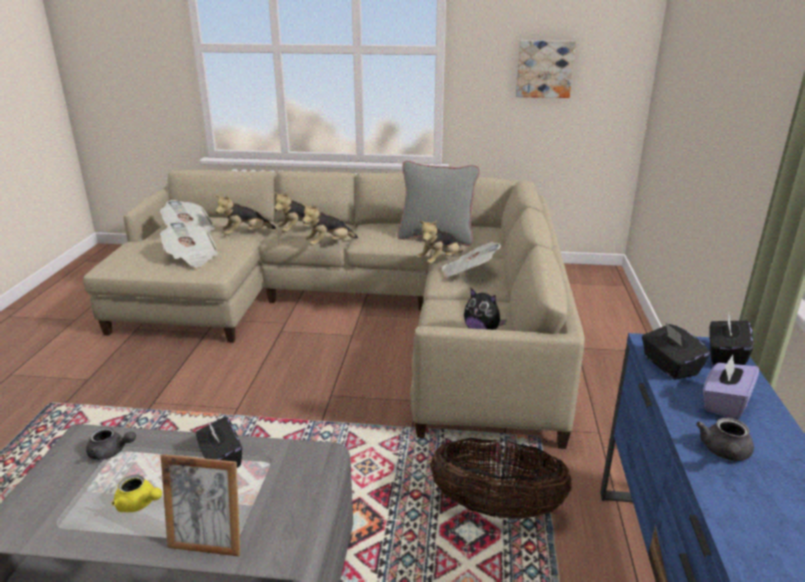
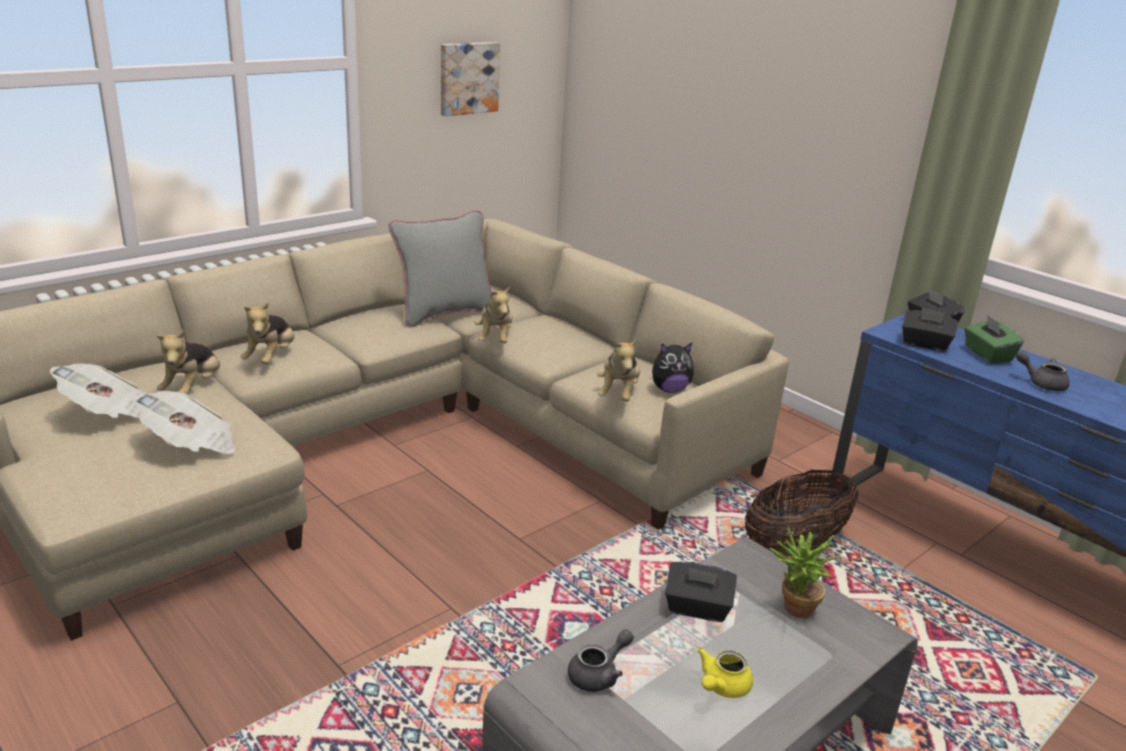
camera: 50 degrees left, 0 degrees up
(139, 504) = (721, 687): yellow teapot -> yellow teapot turned 150 degrees clockwise
(207, 543) = (826, 666): picture frame -> none
(266, 500) = (793, 610): none -> potted plant
(329, 244) = (337, 362): plush toy -> plush toy (618, 393)
(468, 273) = (551, 340): newspaper -> none
(724, 403) = (987, 355): purple tissue box -> green tissue box
(724, 453) = (1041, 383): grey teapot -> grey teapot turned 150 degrees clockwise

